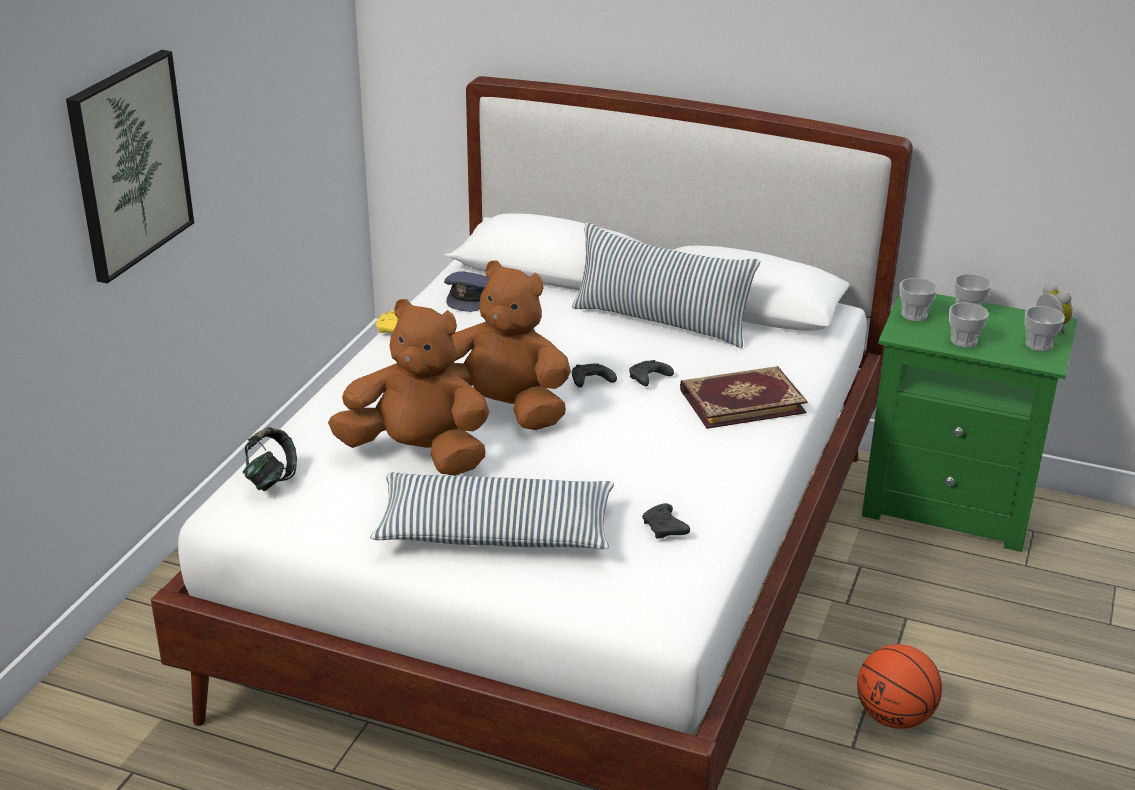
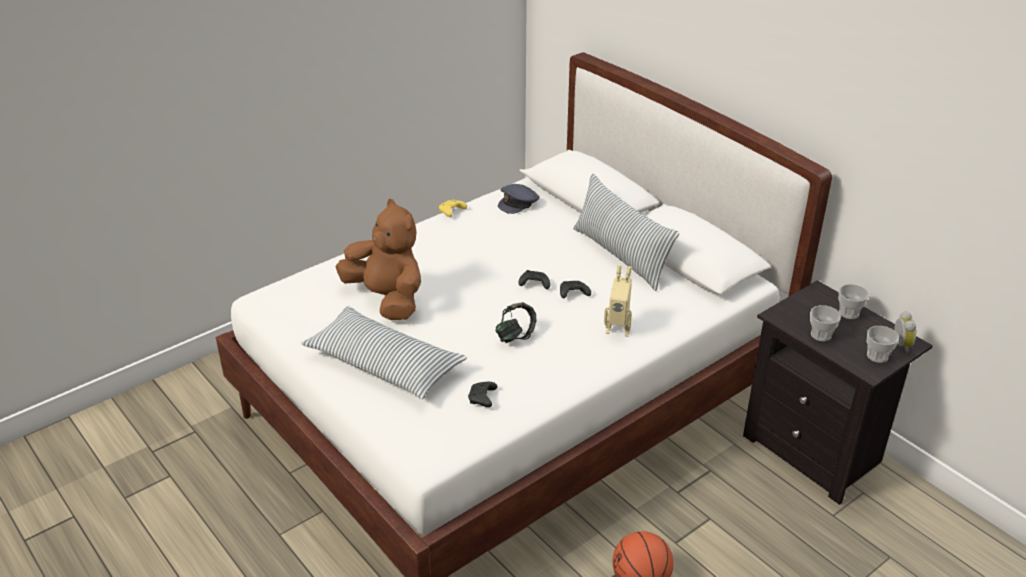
camera: 30 degrees right, 5 degrees up
(129, 164) = (292, 72): picture -> none
(271, 479) = (296, 288): headphones -> headphones (515, 336)
(502, 409) = (462, 285): brown plush toy -> none
(741, 400) = (618, 328): book -> toy robot
(914, 315) = (803, 304): cup -> none
(950, 505) = (816, 451): green nightstand -> black nightstand

